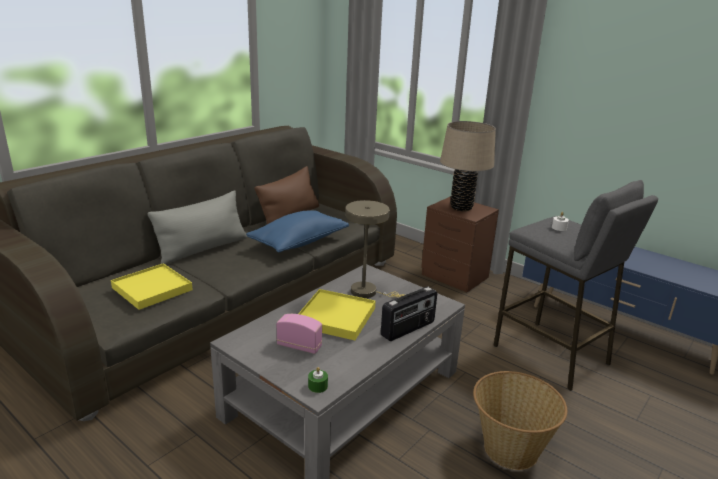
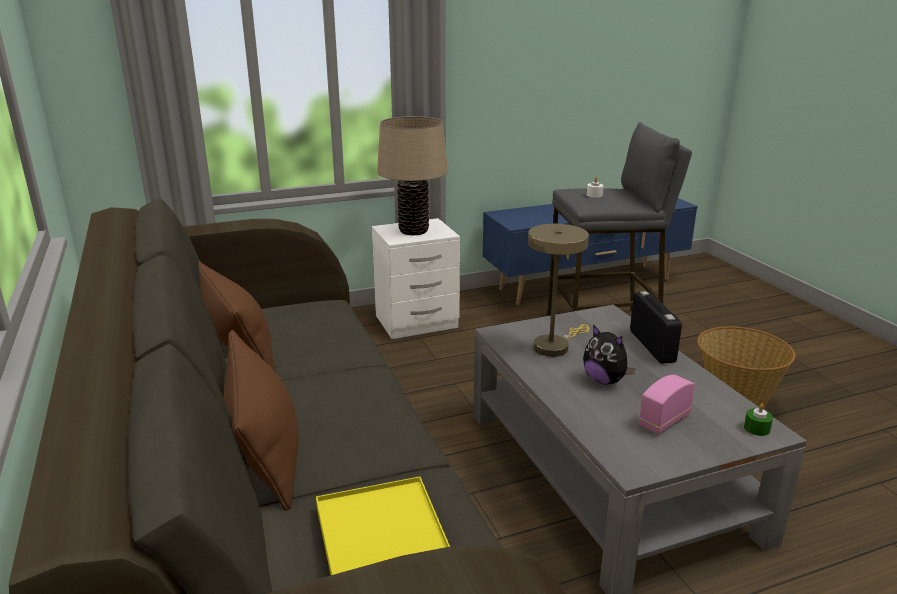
camera: 60 degrees left, 0 degrees up
(203, 249) = (266, 453): grey pillow -> brown pillow
(299, 242) = (340, 362): blue pillow -> none
(336, 317) = (605, 380): yellow tray -> plush toy
(455, 277) = (418, 322): brown nightstand -> white nightstand

